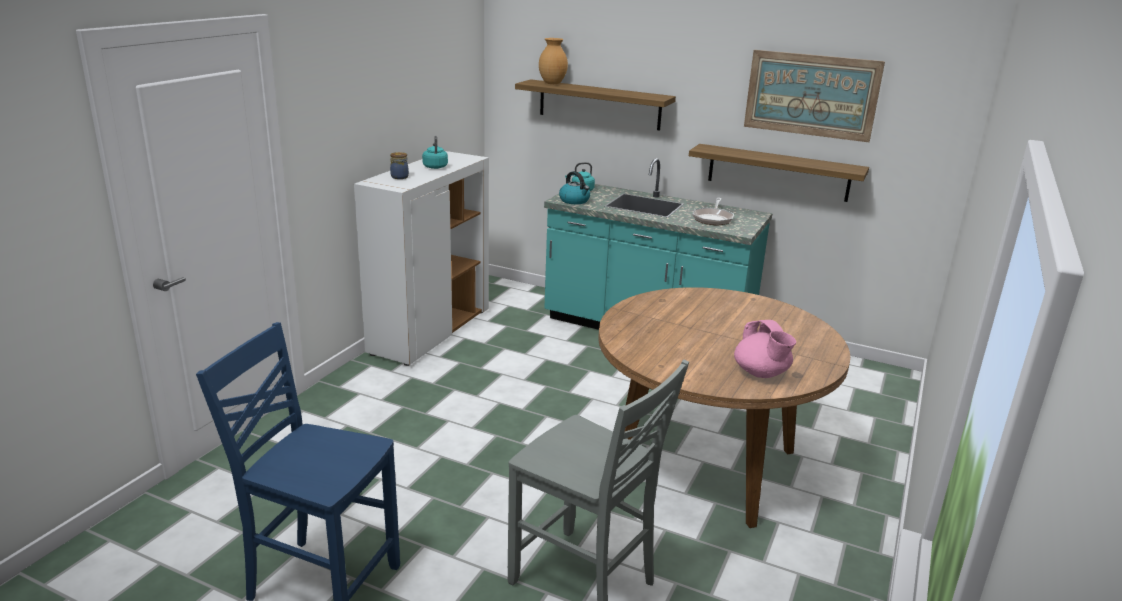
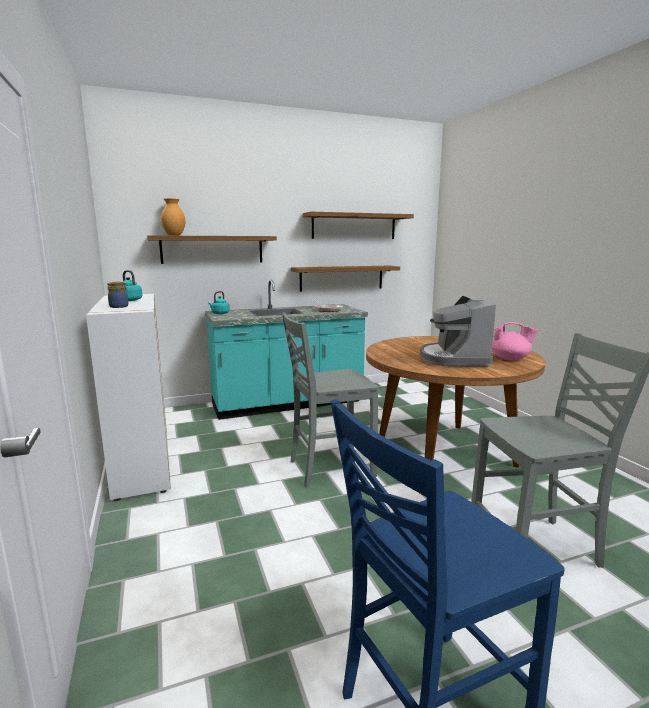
camera: 45 degrees left, 10 degrees down
(555, 415) = (329, 468): none -> grey chair
(575, 201) = (231, 317): kettle -> none
(695, 343) = (454, 358): none -> coffee machine
(811, 95) = (354, 226): picture -> shelf

